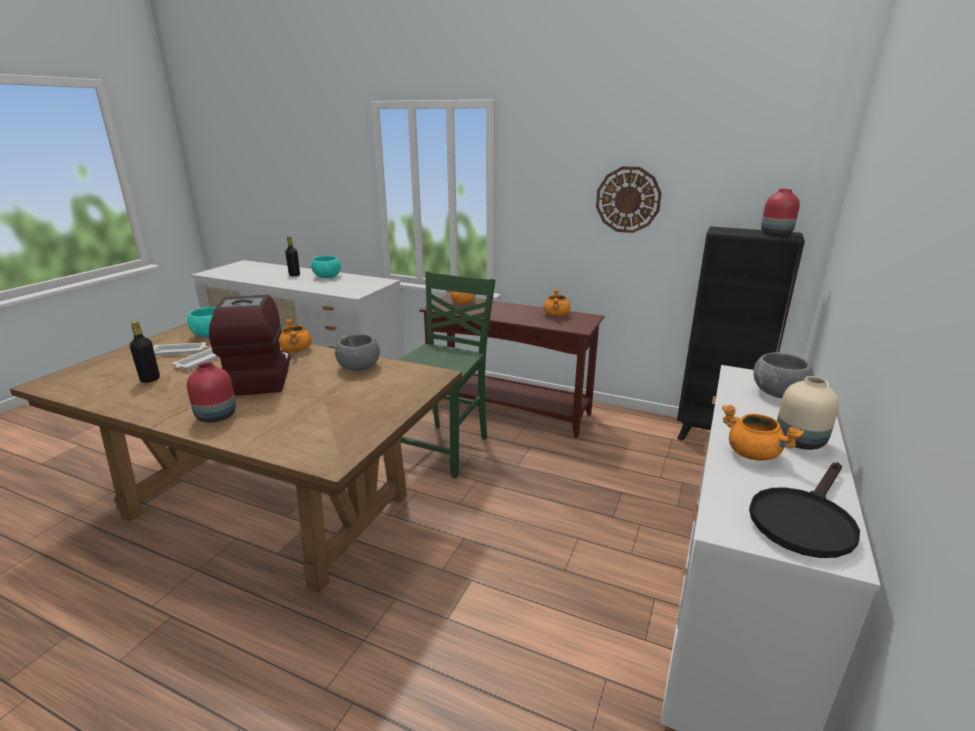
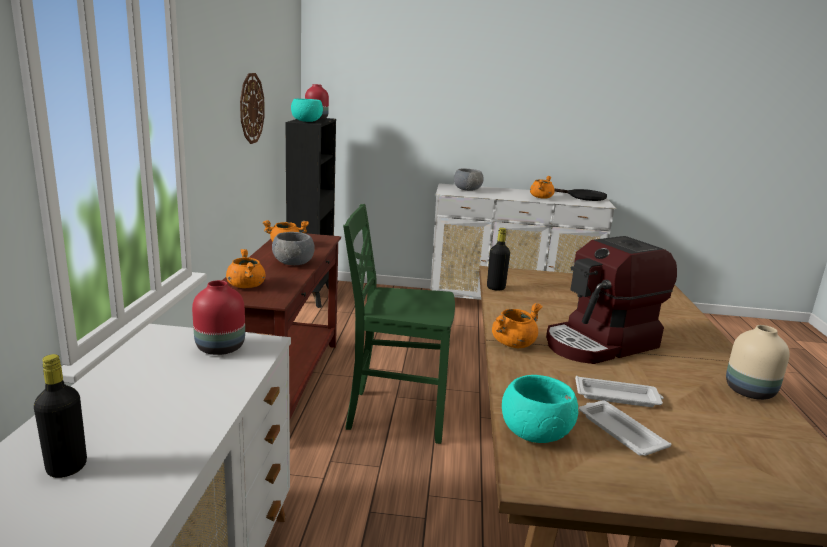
camera: 110 degrees left, 5 degrees down
(150, 379) = (704, 412): black bottle -> black bottle (496, 288)
(218, 416) = (685, 338): red vase -> red vase (220, 347)
(327, 277) = (105, 407): turquoise bowl -> turquoise bowl (306, 121)
(359, 367) = (518, 302): grey bowl -> grey bowl (293, 263)
(800, 441) = (518, 192): beige vase -> beige vase (748, 391)

